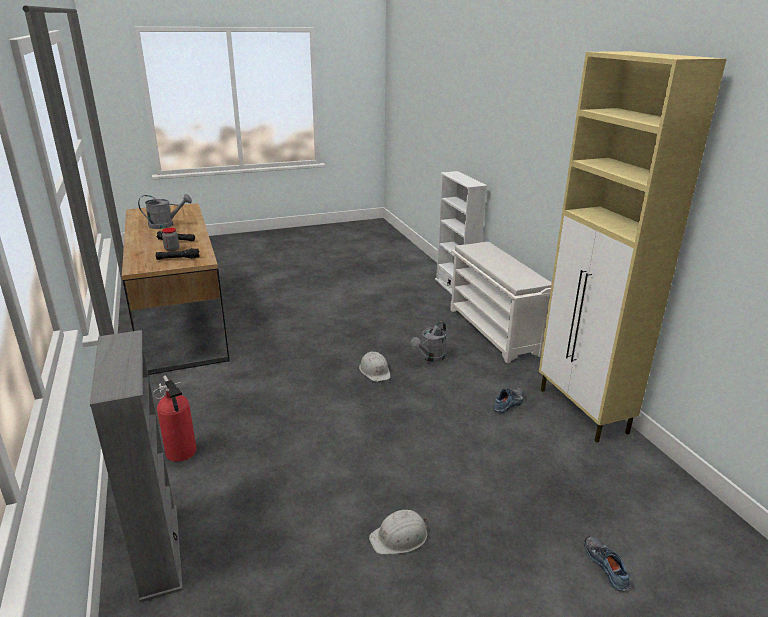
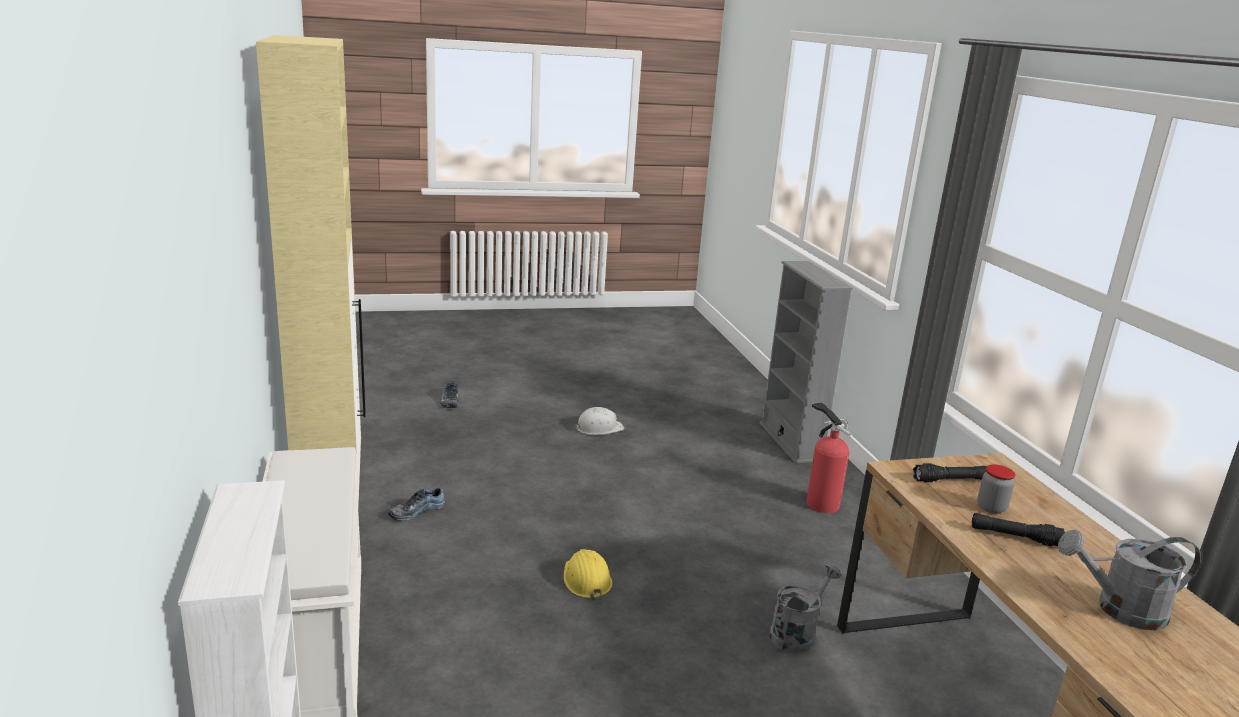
camera: 175 degrees left, 5 degrees down
(375, 371) = (586, 579): white hard hat -> yellow hard hat
(430, 357) = (483, 594): grey watering can -> grey watering can (797, 633)

